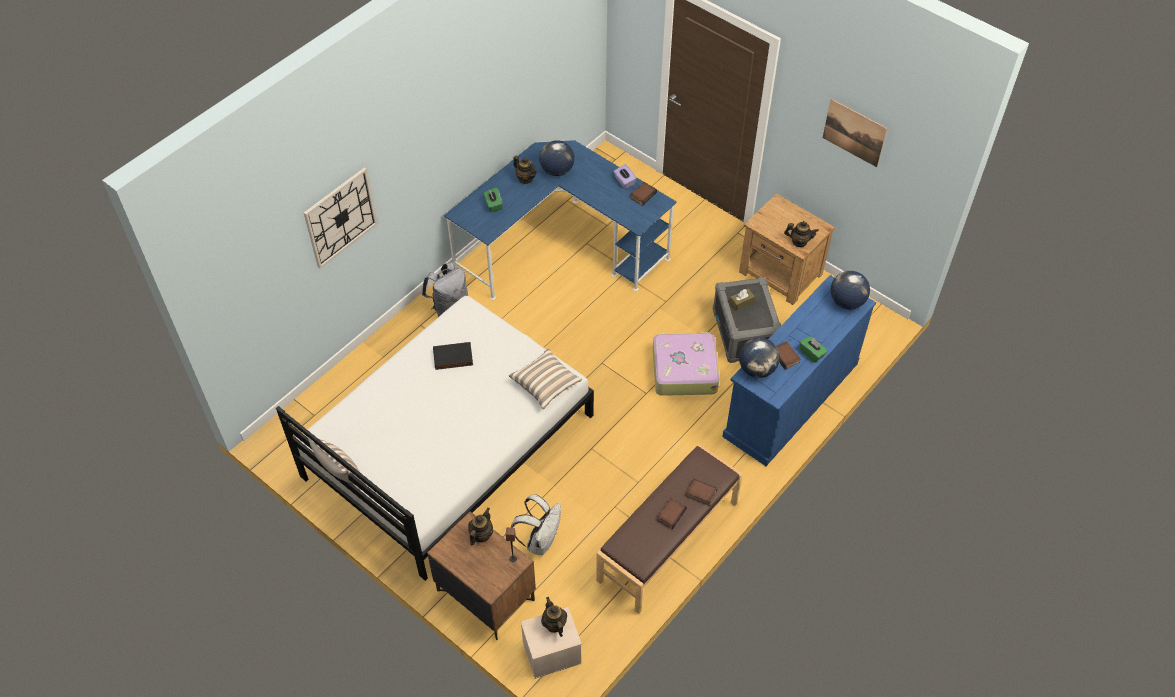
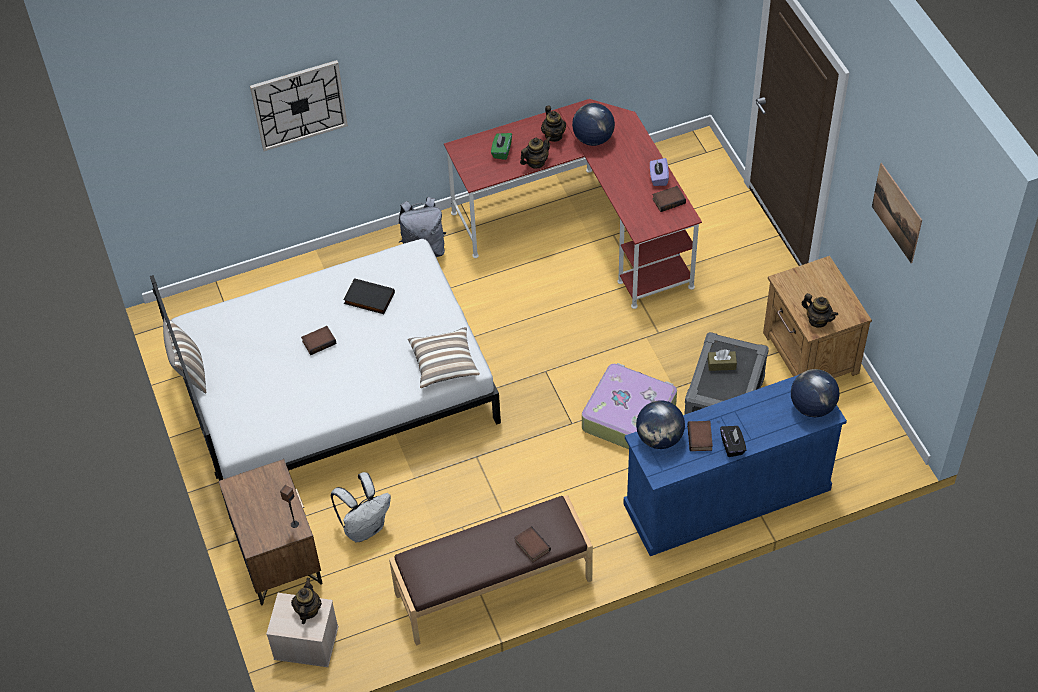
camera: 30 degrees right, 0 degrees up
(481, 535) = (279, 487): teapot -> teapot (536, 162)
(560, 247) = (582, 228): blue desk -> red desk
(670, 514) = (486, 553): book -> book (319, 341)
(812, 353) = (732, 446): green tissue box -> black tissue box

